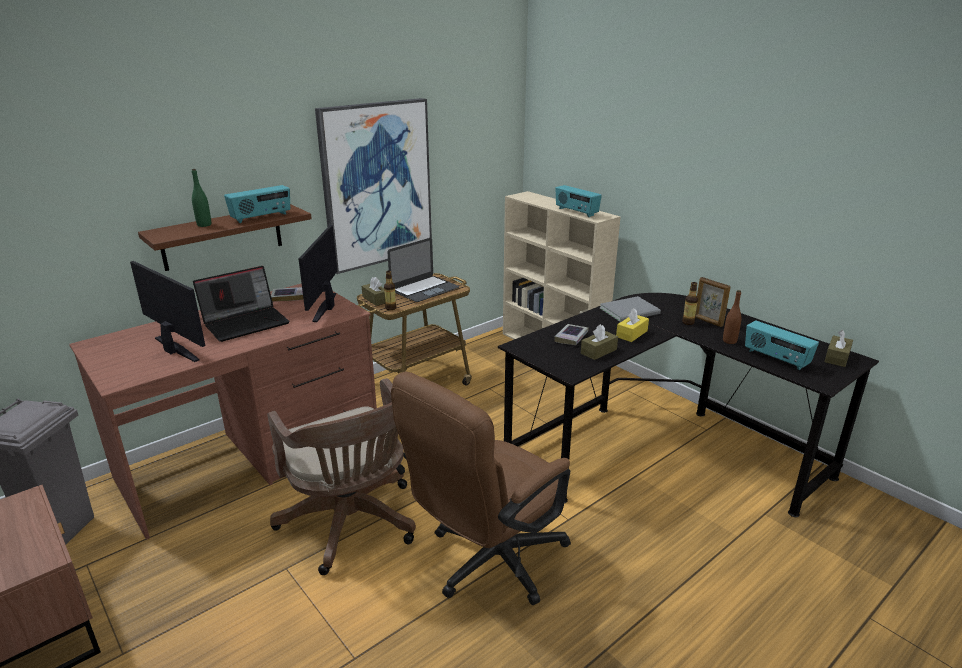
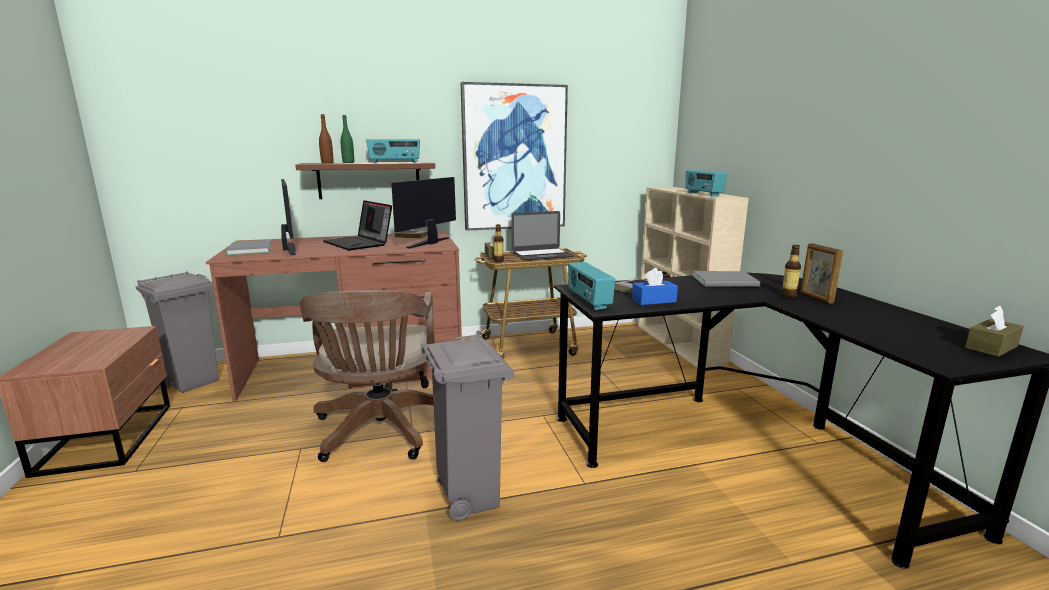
camera: 25 degrees right, 10 degrees down
(121, 361) = (248, 249): none -> grey book
(246, 322) = (359, 243): laptop -> laptop turned 60 degrees clockwise
(487, 563) = (469, 497): brown office chair -> grey trash can
(598, 351) = (653, 300): brown tissue box -> blue tissue box
(631, 334) = (707, 295): yellow tissue box -> none
(729, 341) = (830, 314): brown bottle -> brown bottle (327, 163)
(775, 359) = (886, 335): radio -> radio (588, 300)

